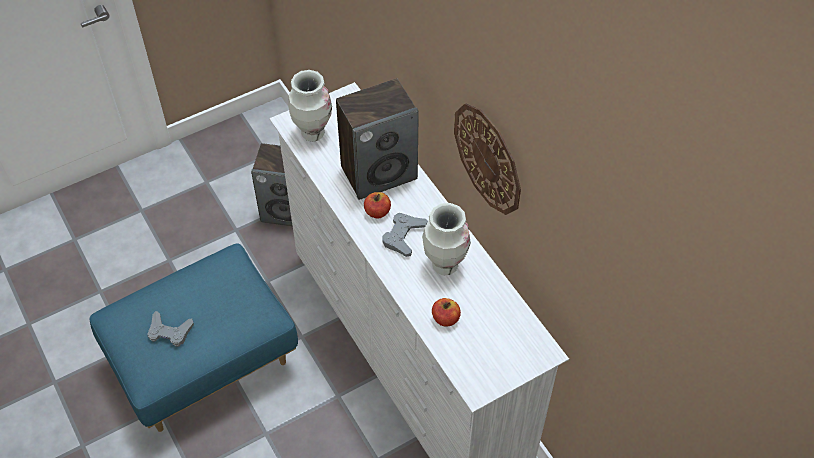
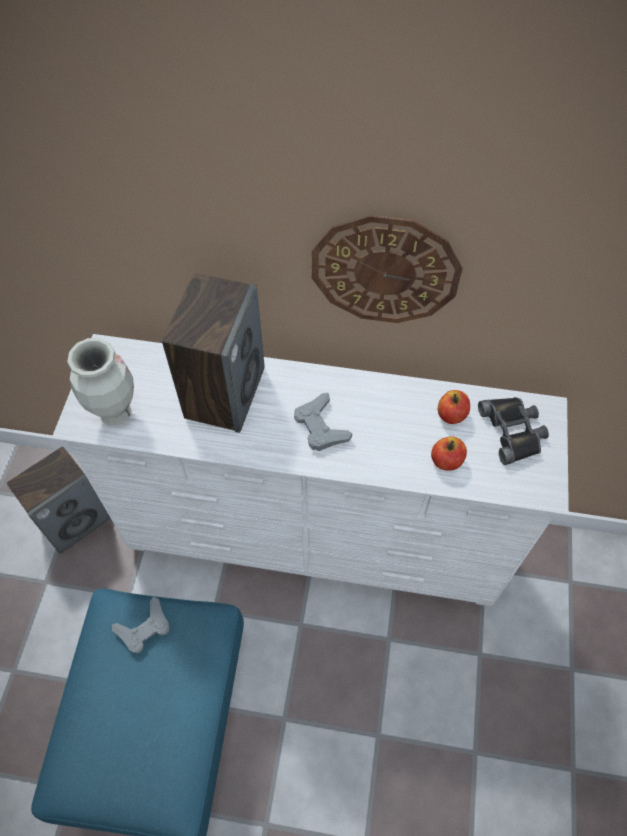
camera: 50 degrees left, 5 degrees up
(169, 332) = (140, 736): grey game controller -> grey game controller (144, 628)
(377, 212) = (270, 427): apple -> apple (451, 415)
(444, 265) = (385, 418): vase -> none
(507, 342) = (513, 431): none -> black binoculars

